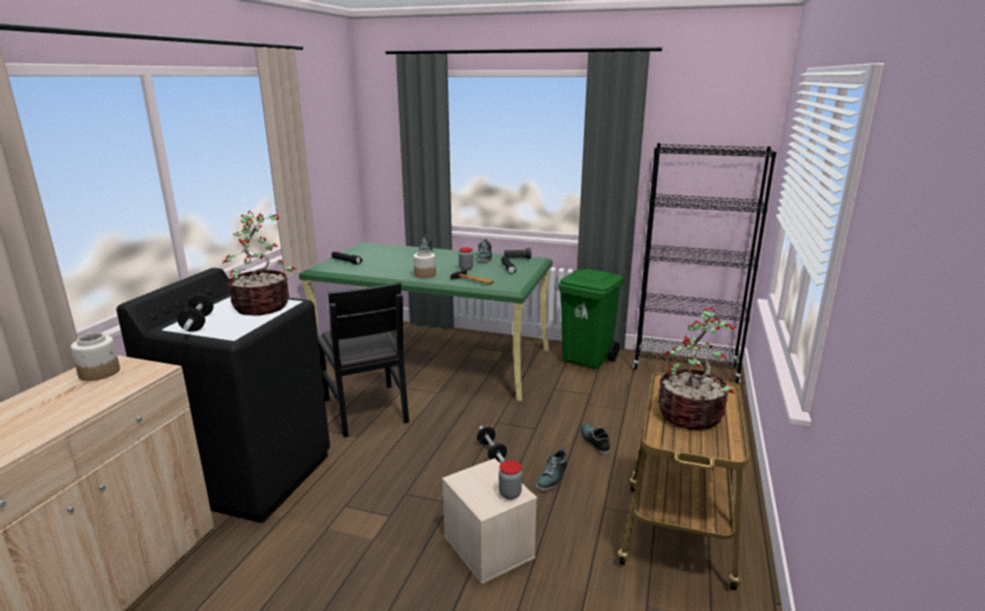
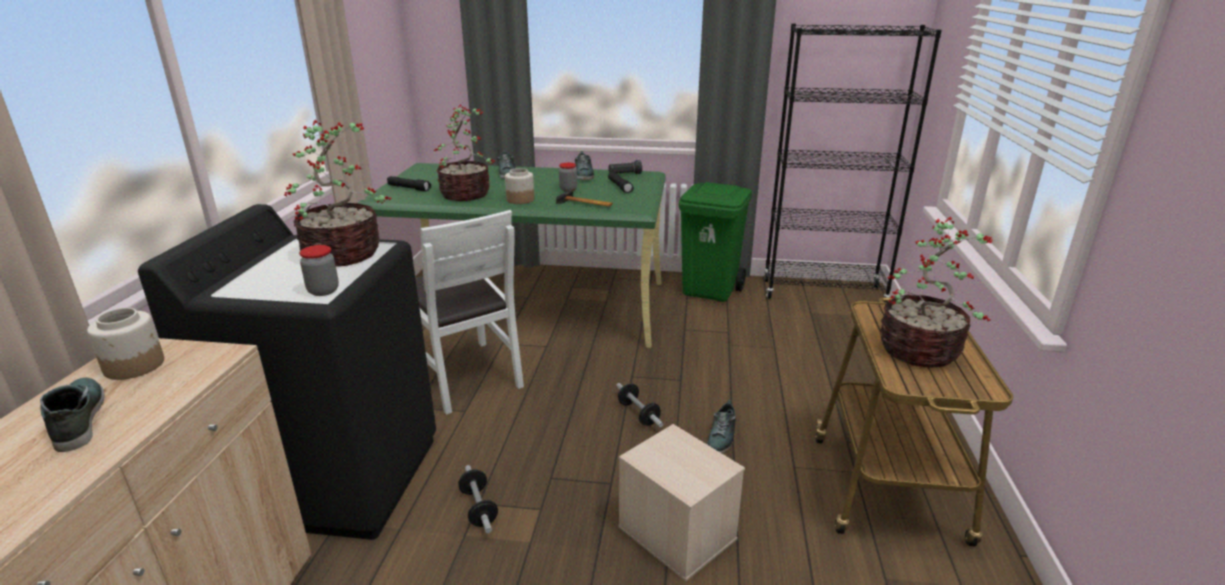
camera: 10 degrees left, 5 degrees up
(198, 323) = (261, 283): dumbbell -> dumbbell (478, 508)
(366, 409) = (463, 375): black chair -> white chair
(386, 268) = (466, 194): none -> potted plant
(510, 494) = (711, 467): jar -> jar (323, 291)
(594, 442) = (754, 389): shoe -> shoe (77, 419)

